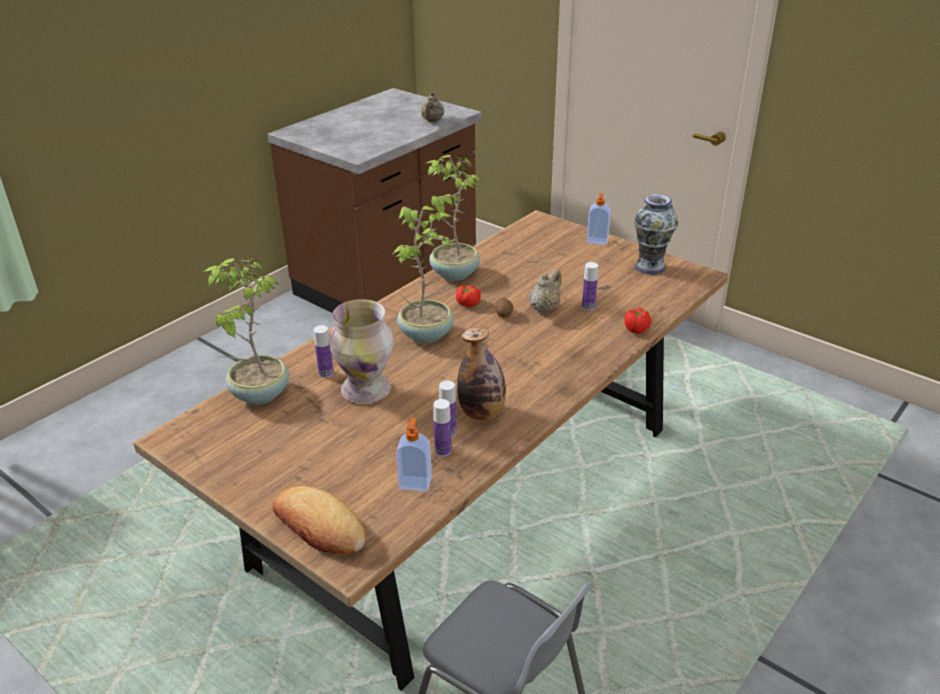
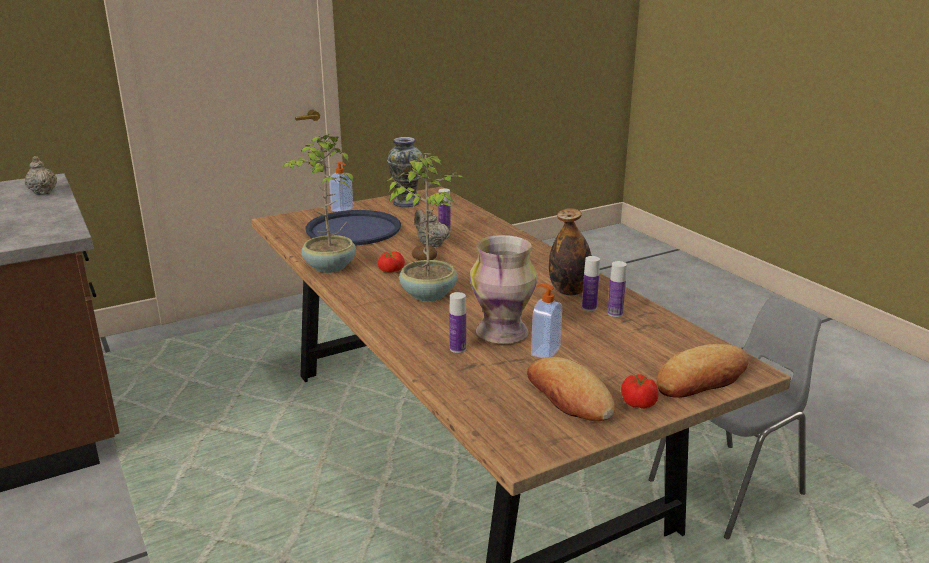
camera: 70 degrees left, 10 degrees down
(258, 394) = (469, 389): potted plant -> none
(261, 447) = (569, 397): none -> bread
(415, 483) = (653, 330): soap dispenser -> soap dispenser (544, 351)
(432, 121) = (43, 192): beige teapot -> beige teapot turned 150 degrees counterclockwise
(550, 260) = (353, 229): none -> blue tray
(636, 330) = (493, 223): tomato -> tomato (638, 404)

